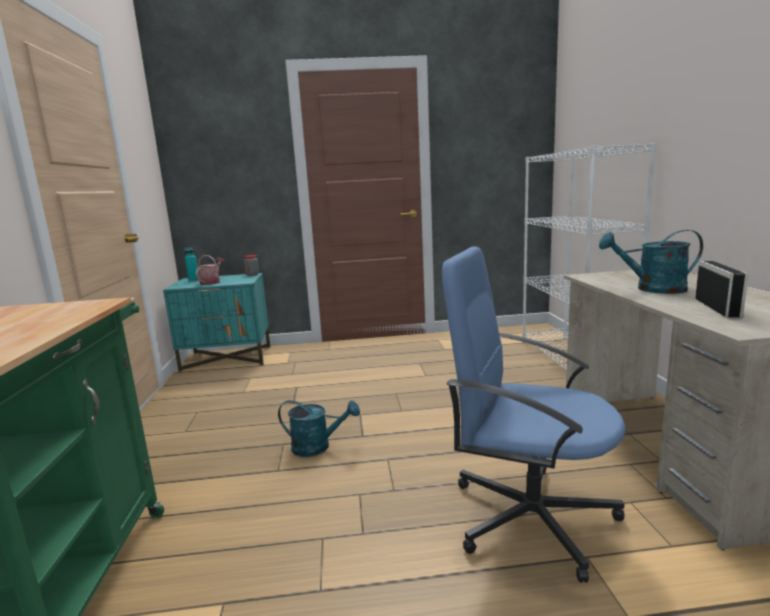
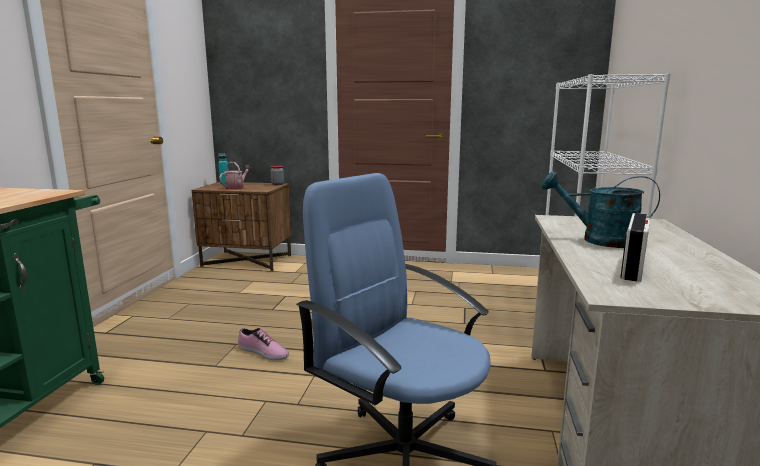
camera: 15 degrees right, 0 degrees up
(227, 358) = (247, 261): turquoise nightstand -> brown nightstand
(318, 447) = (263, 352): turquoise watering can -> shoe

